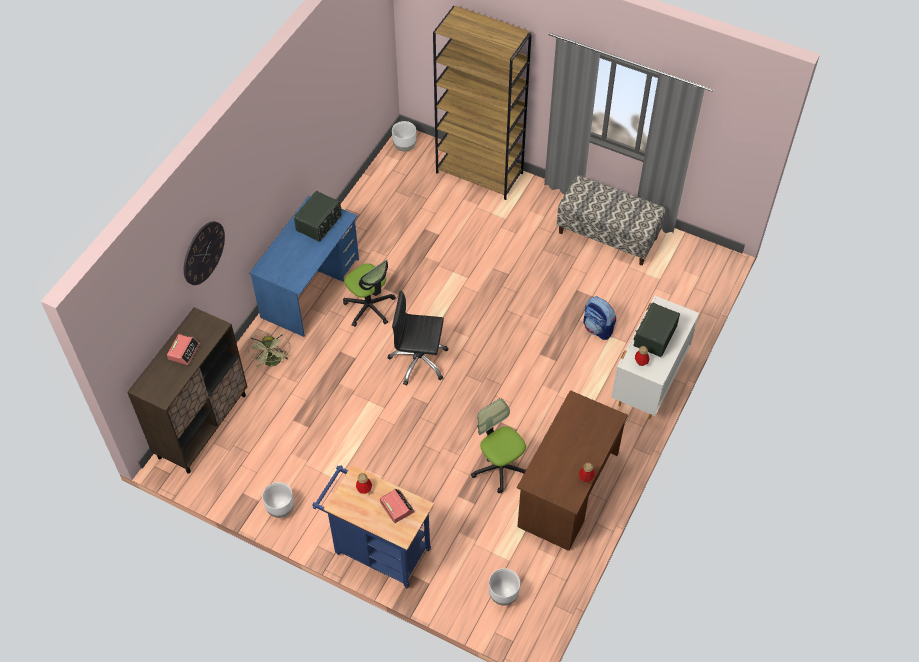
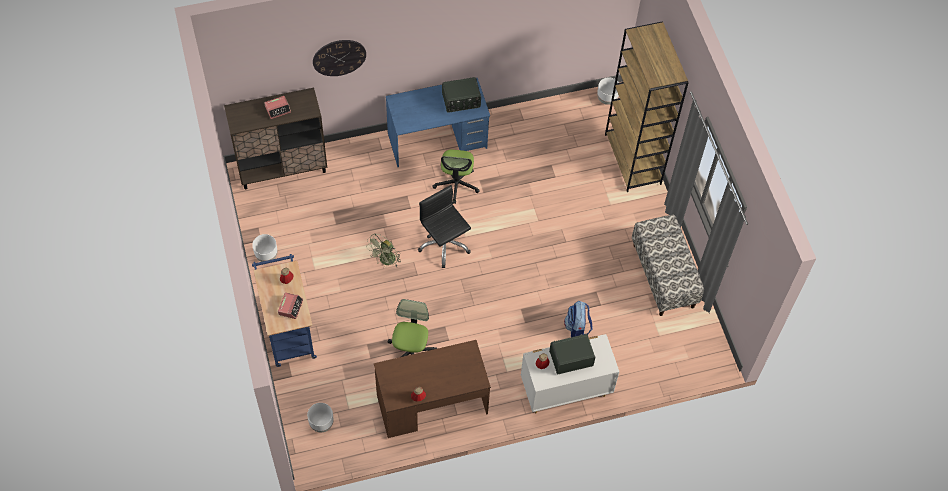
camera: 45 degrees right, 5 degrees up
(273, 362) = (362, 167): green fan -> green fan (385, 261)

